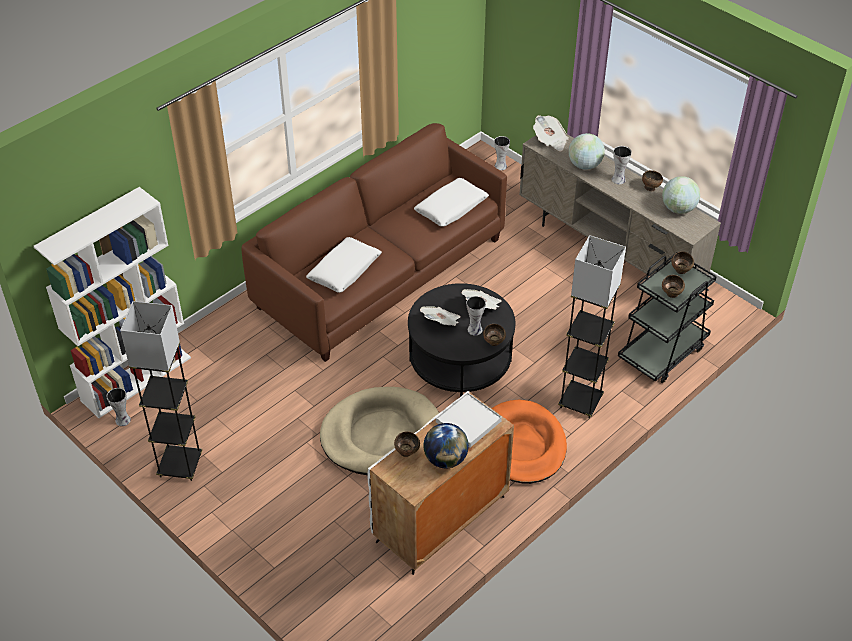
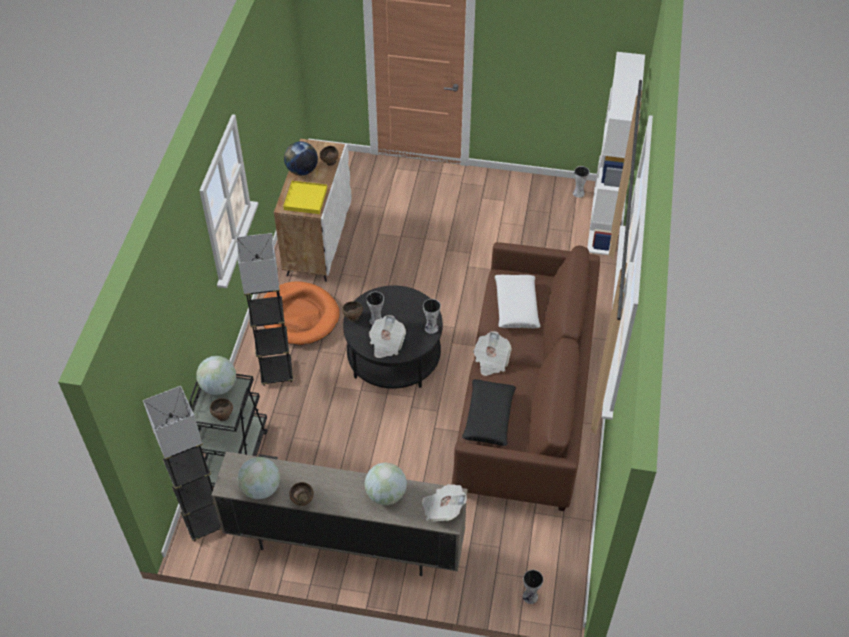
camera: 145 degrees right, 5 degrees up
(180, 465) = (511, 188): grey floor lamp -> grey floor lamp (204, 522)
(381, 435) = (402, 271): beige dog bed -> none
(441, 323) = (406, 312): newspaper -> newspaper (491, 360)
(451, 208) = (488, 417): white pillow -> black pillow
(468, 421) = (305, 199): white tray -> yellow tray
(618, 179) = (341, 494): vase -> vase (432, 328)
(671, 295) = (219, 387): brown bowl -> globe

